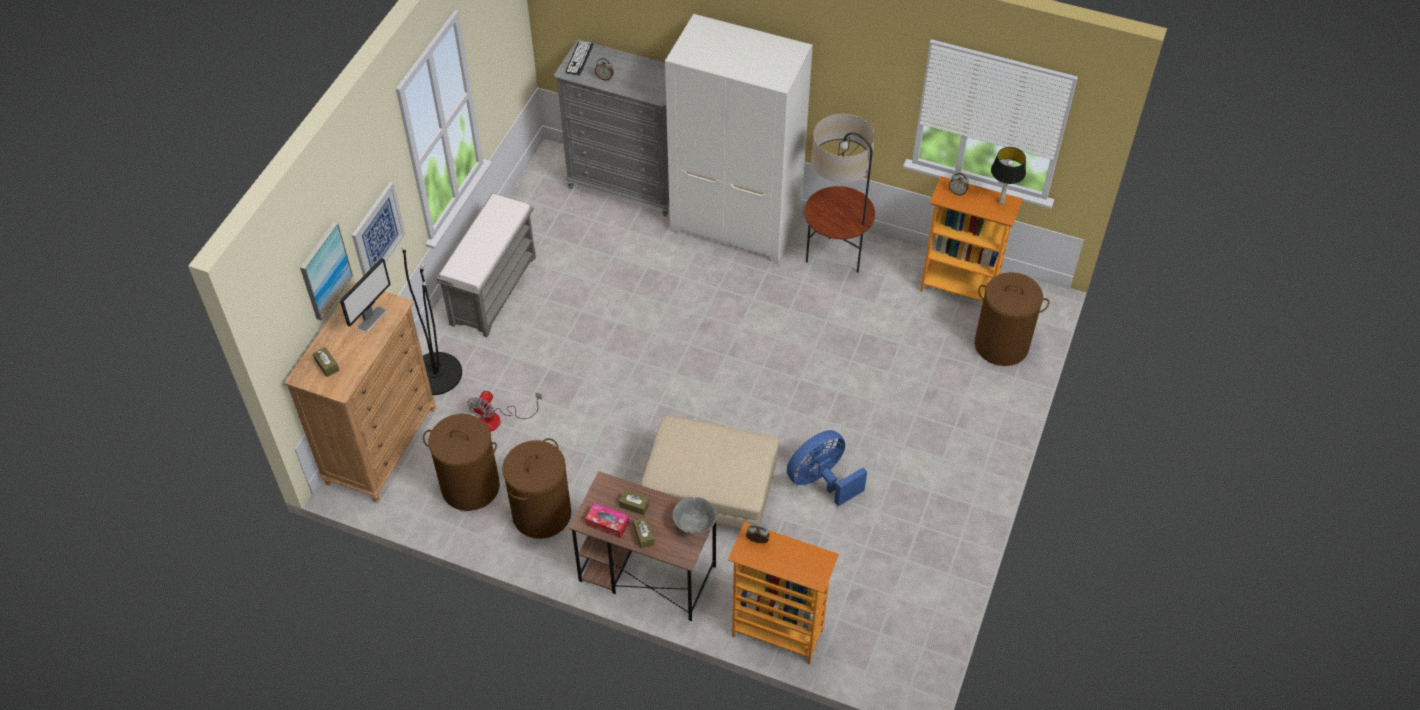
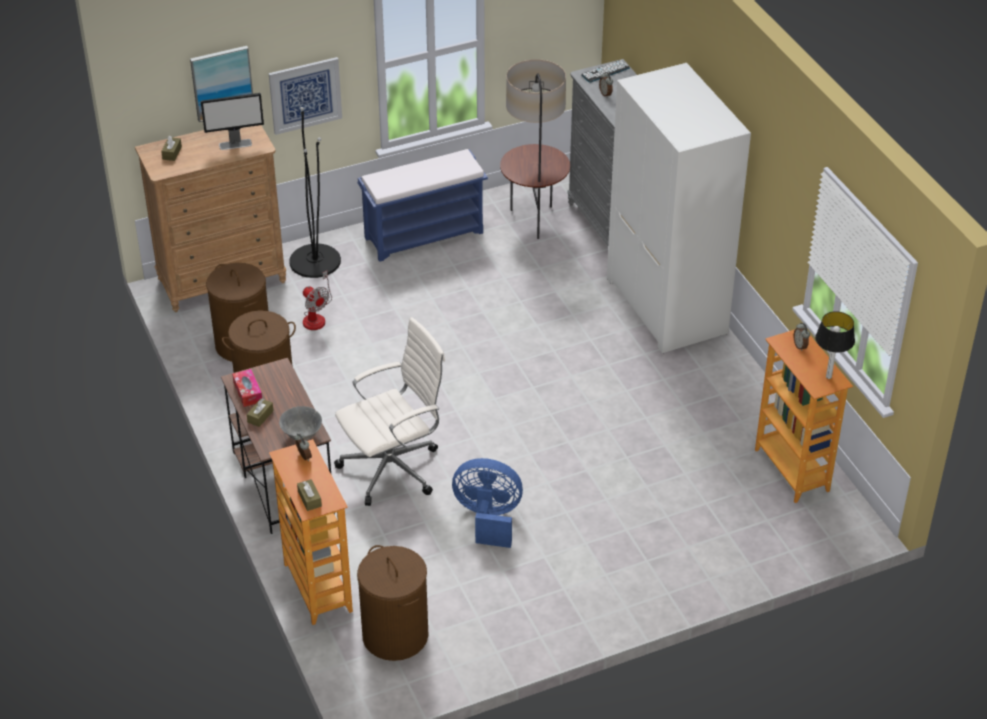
camera: 45 degrees right, 10 degrees down
(493, 289) = (425, 234): grey bench -> blue bench
(497, 419) = (316, 317): fan -> fan turned 105 degrees counterclockwise
(634, 505) = (280, 394): brown tissue box -> brown tissue box (309, 499)
(710, 496) = (393, 468): beige ottoman -> white office chair
(835, 259) = (713, 381): floor lamp -> floor lamp (534, 221)
(1001, 345) = (772, 534): brown laundry basket -> brown laundry basket (395, 635)

